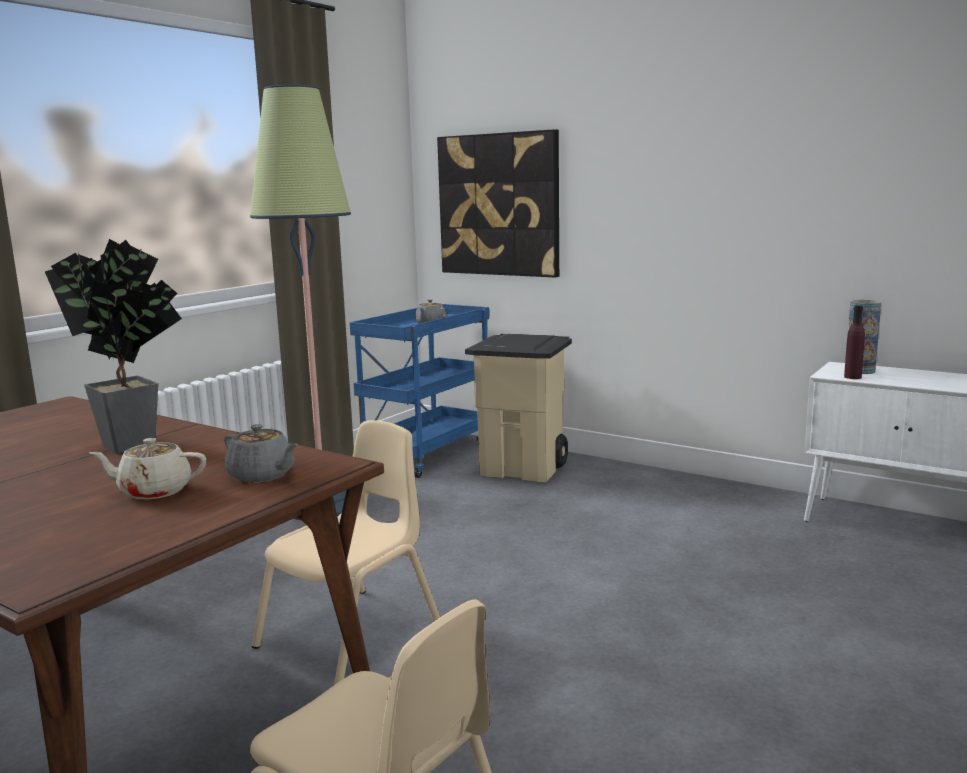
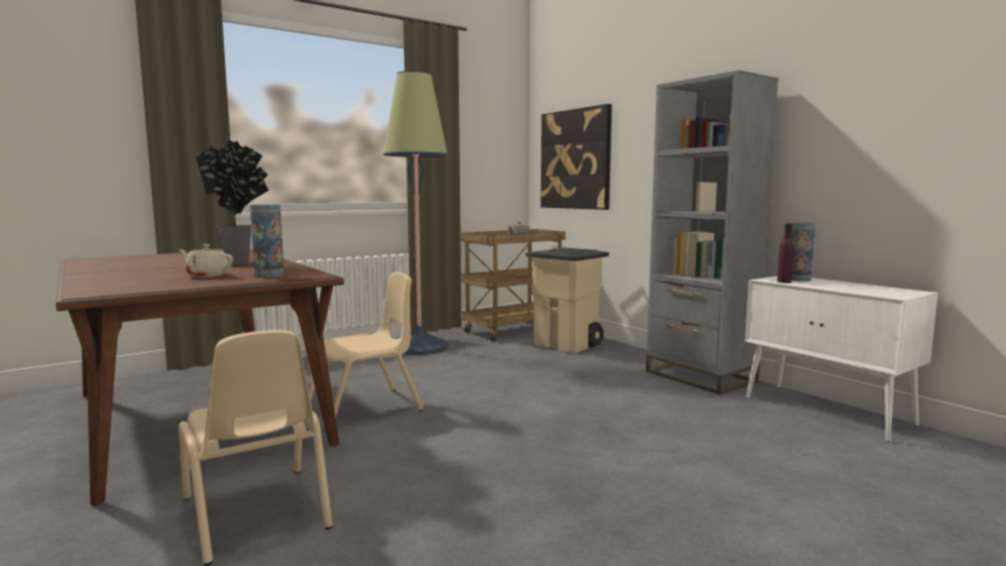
camera: 20 degrees right, 5 degrees down
(262, 476) = (269, 275): grey teapot -> vase
(427, 454) = (513, 330): blue cart -> brown cart
(726, 496) = (700, 377): none -> grey bookcase

